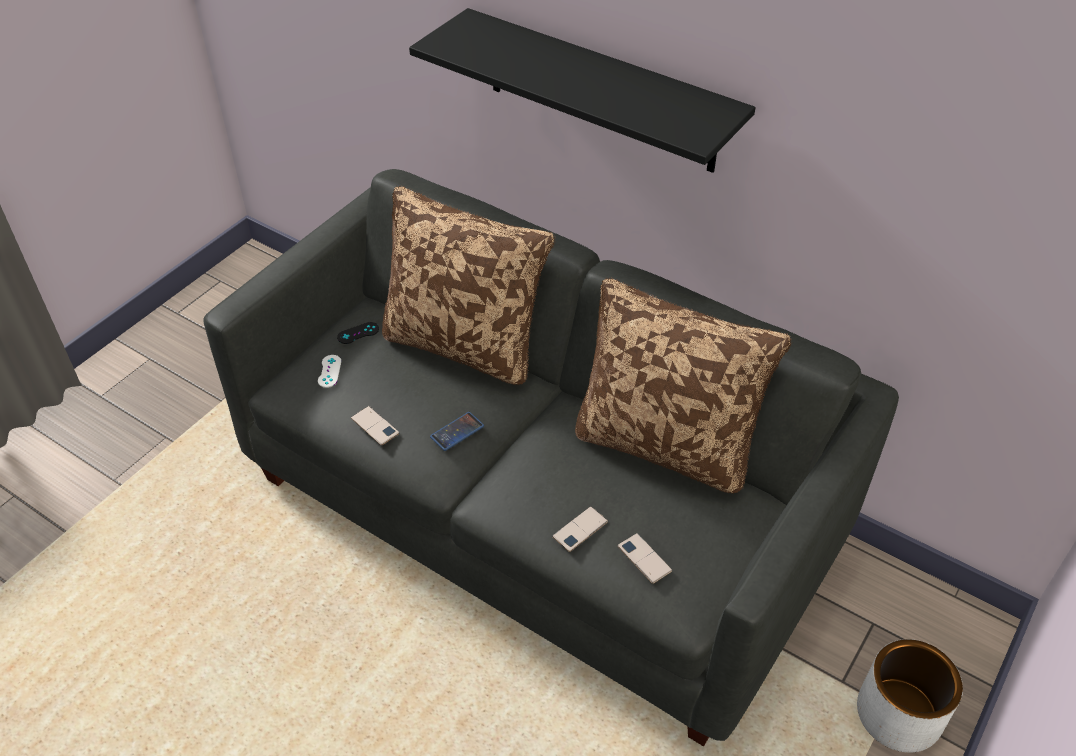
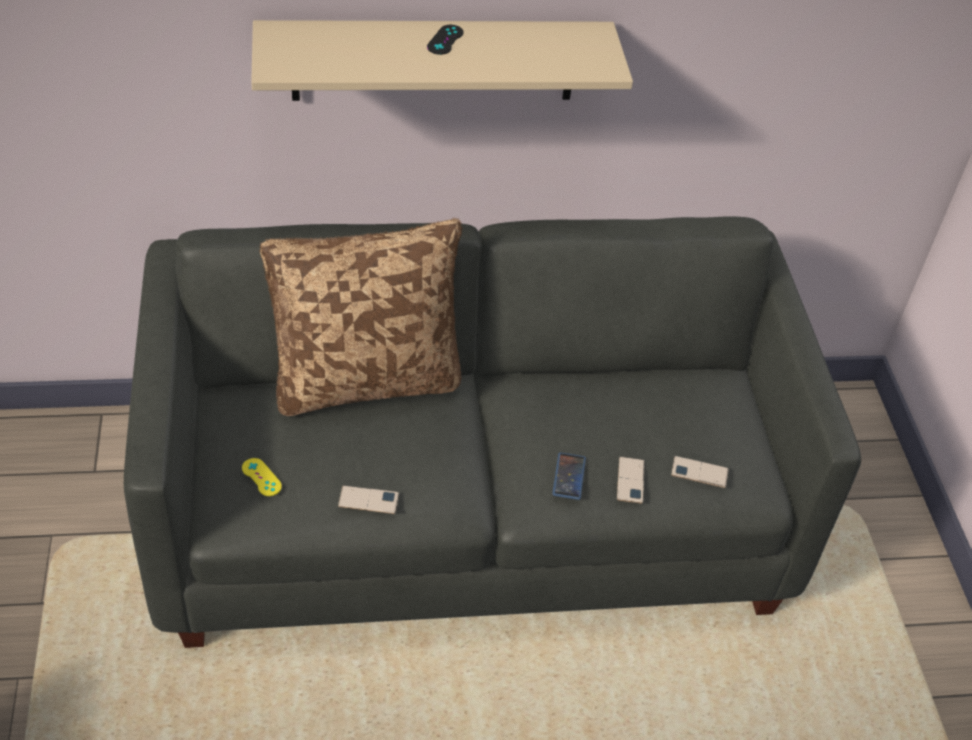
camera: 45 degrees left, 0 degrees up
(329, 371) = (261, 477): white game controller -> yellow game controller
(358, 333) = (248, 425): black game controller -> black game controller (445, 40)
(457, 432) = (448, 461): phone -> phone (569, 476)
(601, 92) = (434, 60): black shelf -> beige shelf
(665, 450) = (623, 377): brown pillow -> none
(898, 714) = (865, 499): white planter -> none

